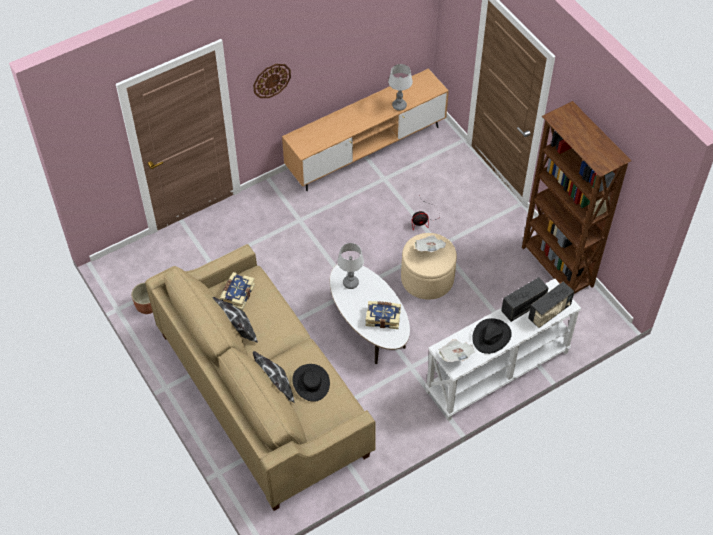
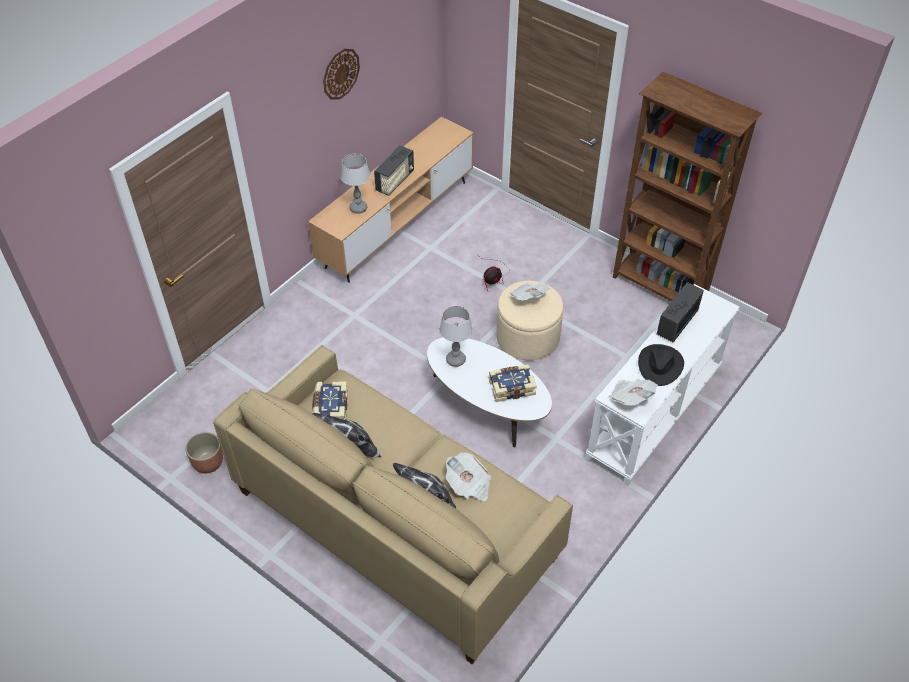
camera: 20 degrees left, 5 degrees down
(271, 80) = (289, 147): wall clock -> wall clock (340, 73)
(311, 382) = (469, 485): black hat -> newspaper
(399, 105) = (427, 159): table lamp -> table lamp (358, 208)
(549, 312) = (709, 321): radio -> radio (395, 181)

